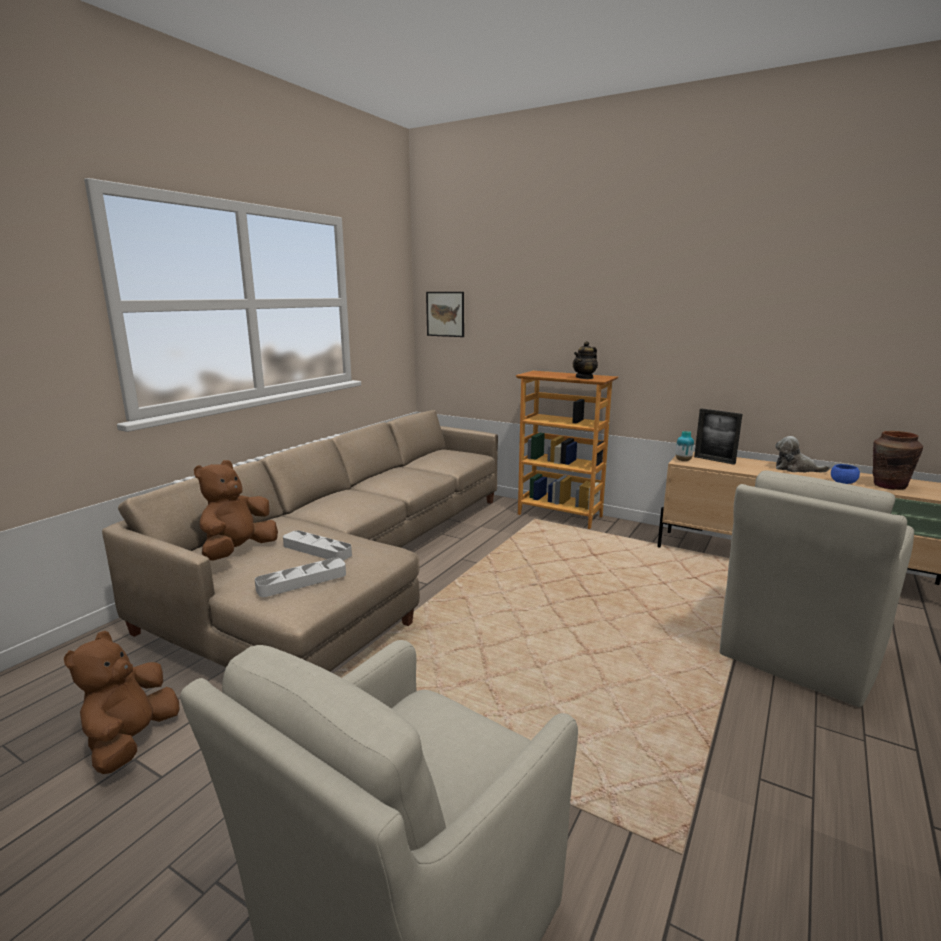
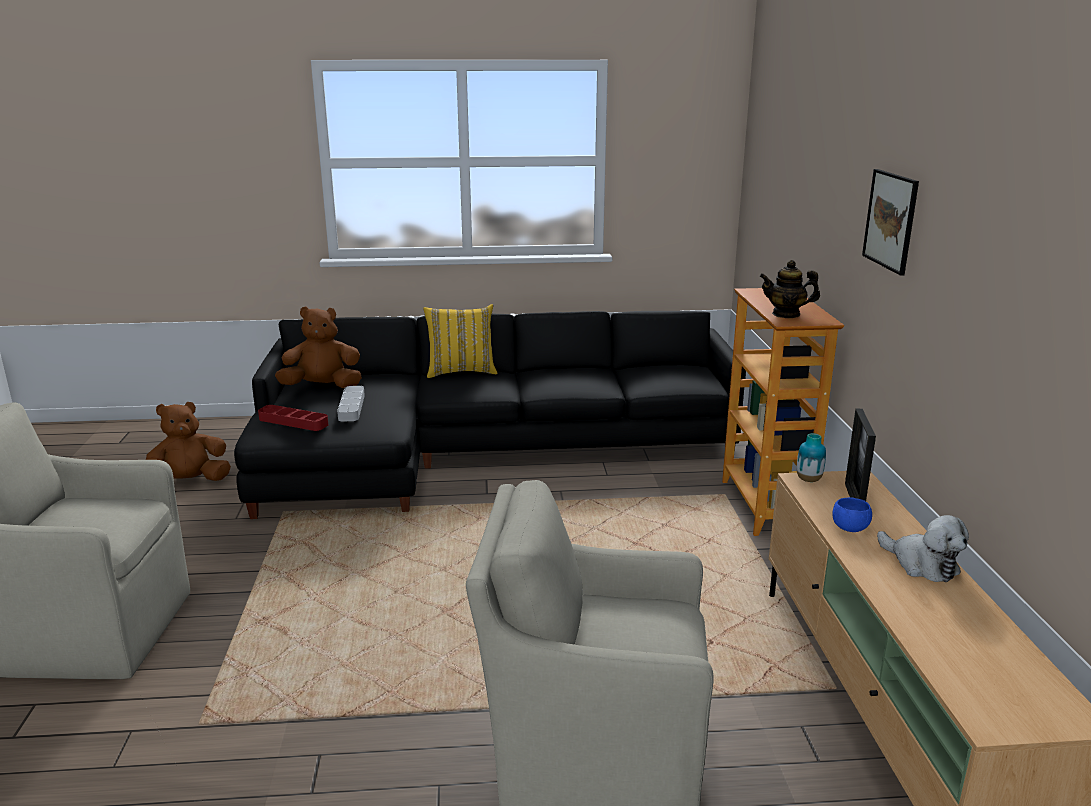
camera: 55 degrees right, 5 degrees up
(302, 581) = (293, 422): grey tray -> red tray
(319, 499) = (461, 371): none -> yellow pillow
(352, 566) = (476, 451): beige sofa -> black sofa
(445, 314) = (755, 184): picture -> picture (890, 220)
(796, 469) = (921, 564): plush toy -> plush toy turned 150 degrees clockwise
(843, 483) = (906, 610): blue bowl -> blue bowl (850, 528)
(889, 486) = (964, 655): brown vase -> none

